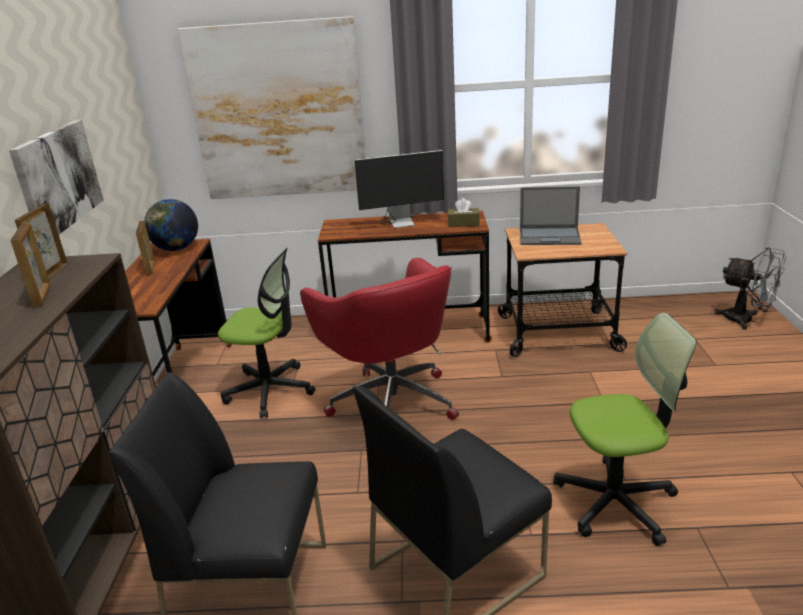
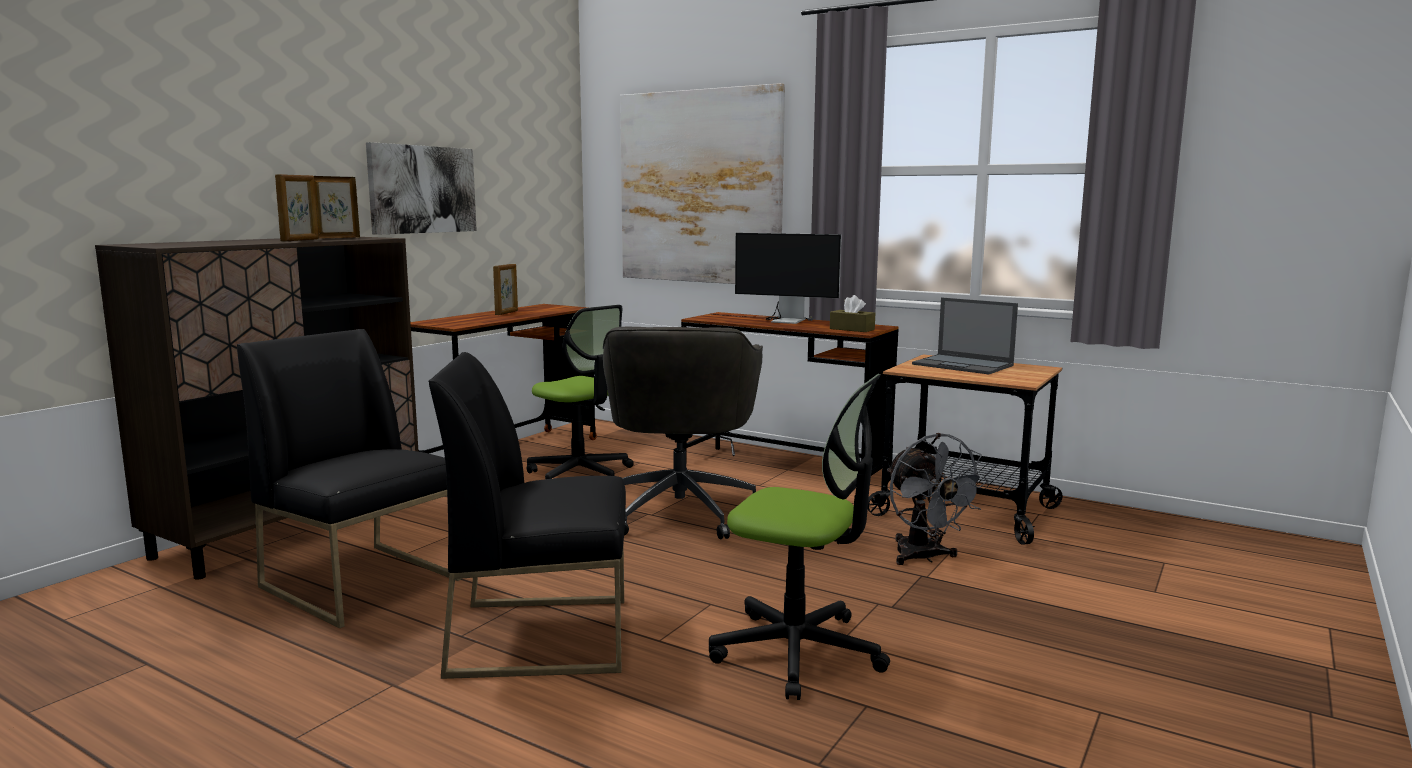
camera: 30 degrees right, 15 degrees down
(176, 249) = (552, 308): globe -> none
(391, 401) = (680, 510): red office chair -> grey office chair
(746, 320) = (1288, 567): grey fan -> grey fan (924, 558)

